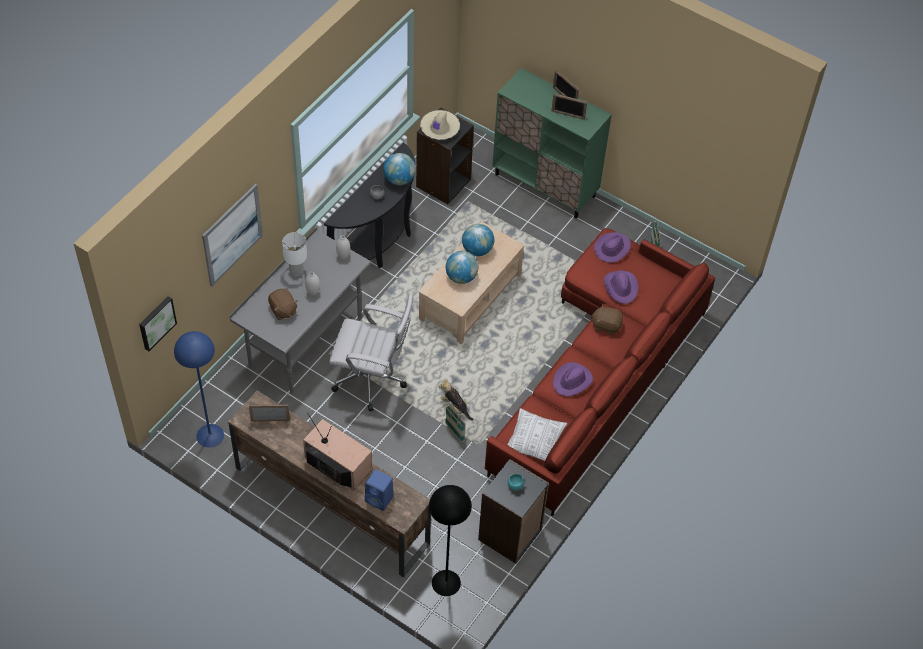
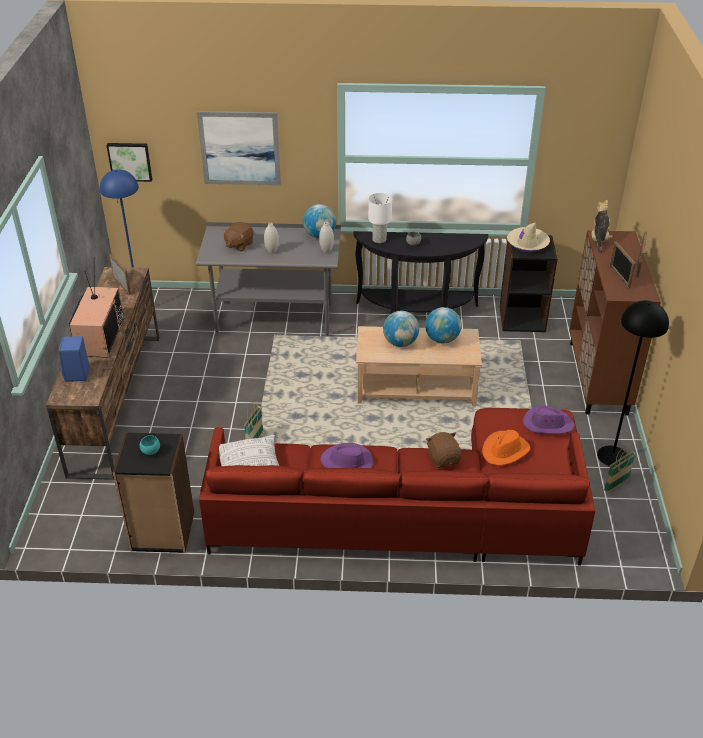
camera: 60 degrees right, 15 degrees down
(297, 271) = (286, 236): white table lamp -> white table lamp (379, 240)
(373, 380) = (269, 369): white office chair -> none
(399, 179) = (445, 247): globe -> globe (319, 235)
(446, 583) = (76, 510): black floor lamp -> black floor lamp (612, 456)
(455, 407) = (283, 430): plush toy -> plush toy (599, 240)
(545, 185) = (598, 378): green cabinet -> brown cabinet
(621, 287) = (505, 450): purple hat -> orange hat

